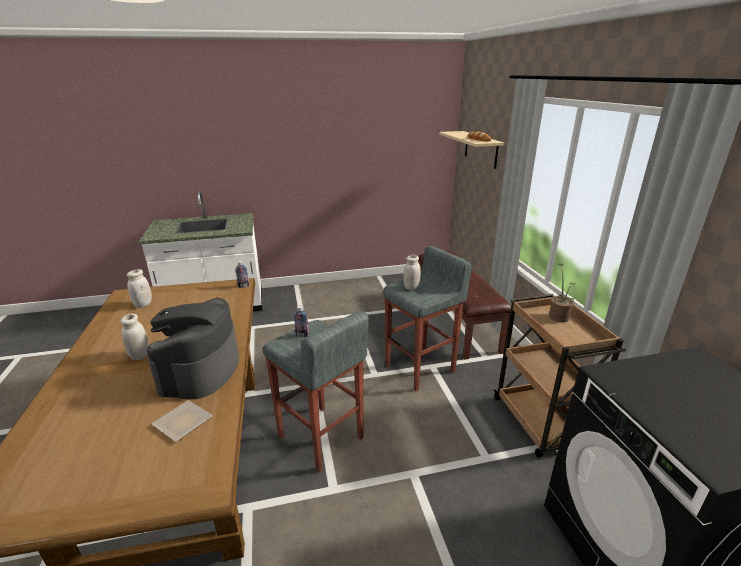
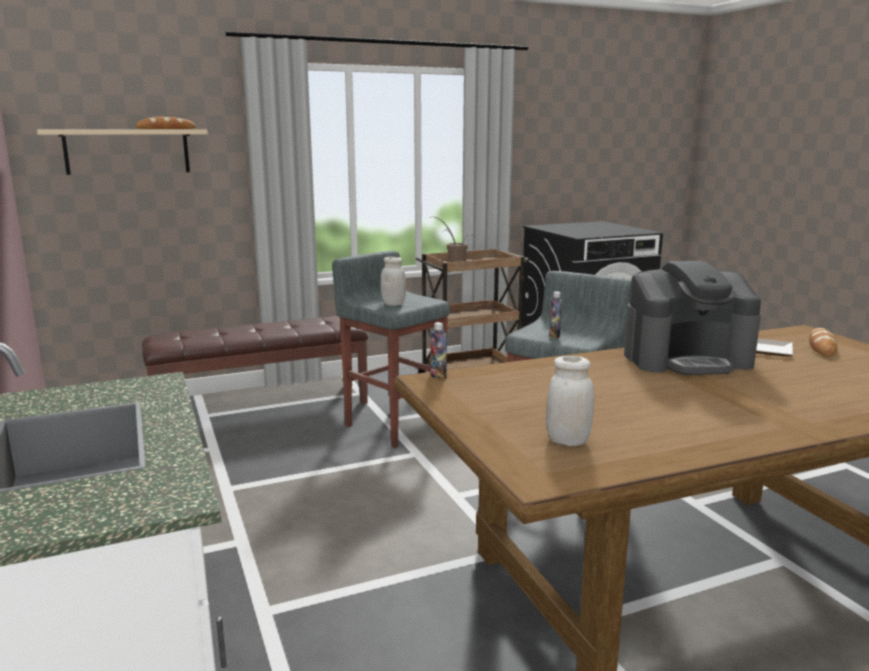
camera: 100 degrees left, 10 degrees down
(140, 355) = (707, 396): white jar -> none
(159, 469) = (822, 346): none -> bread

